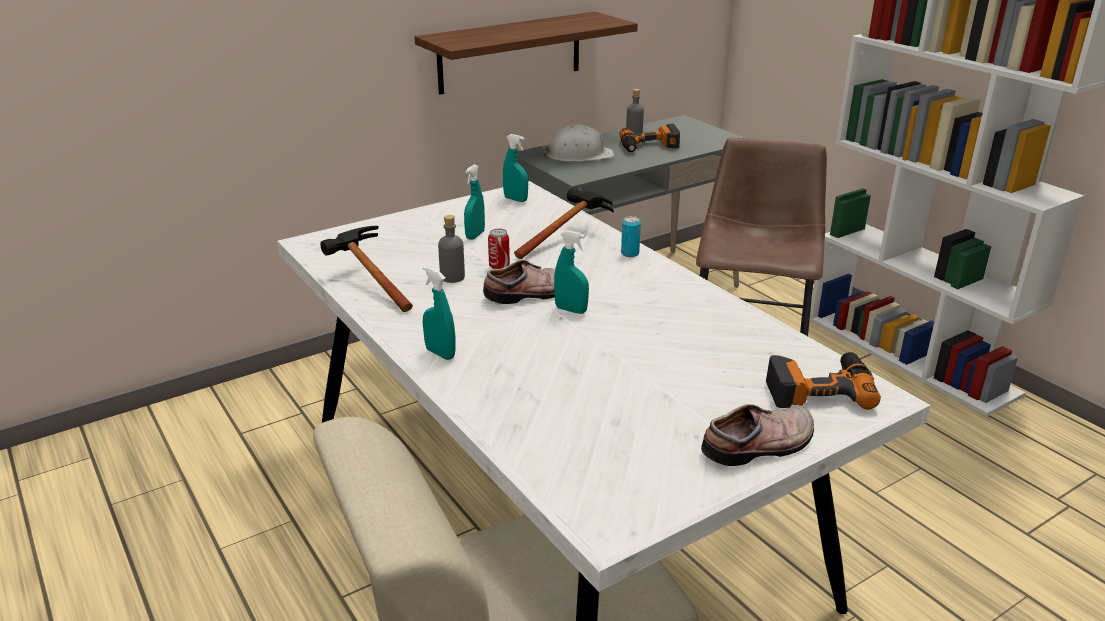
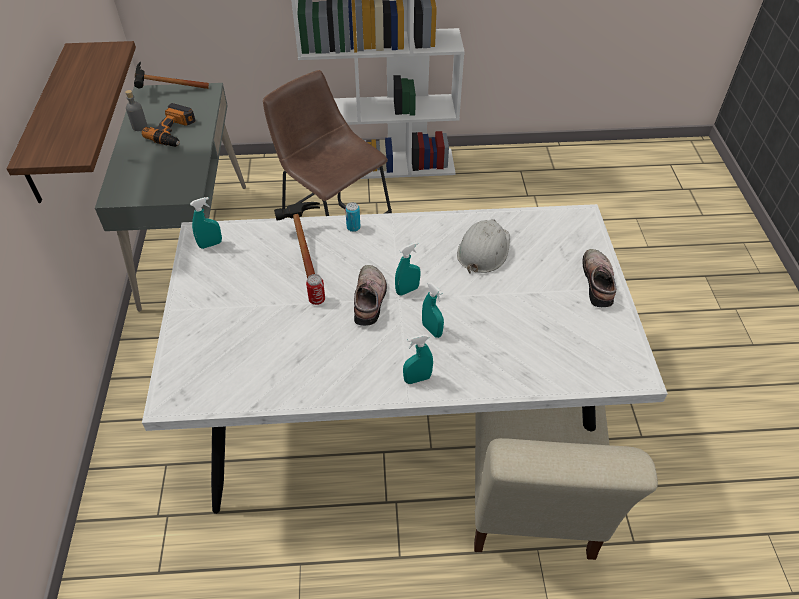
camera: 60 degrees left, 20 degrees up
(367, 283) = (279, 385): hammer -> hammer (164, 91)
(452, 277) = (311, 331): grey bottle -> none
(475, 235) = (253, 292): turquoise spray bottle -> turquoise spray bottle (432, 330)
(578, 155) = (148, 174): white hard hat -> white hard hat (483, 250)
(818, 388) = (561, 233): power drill -> none

